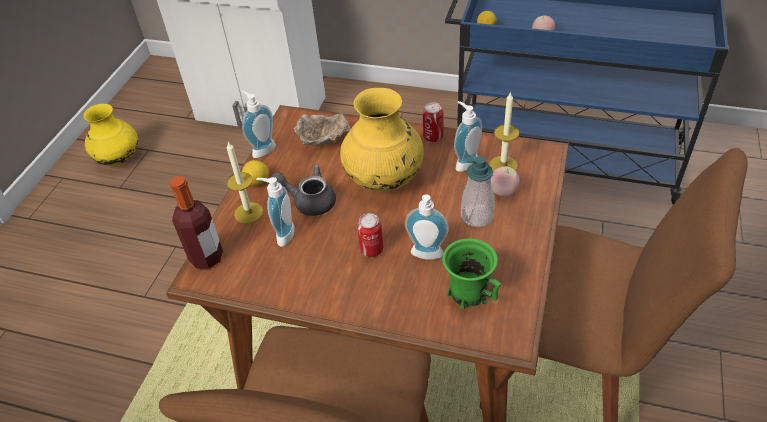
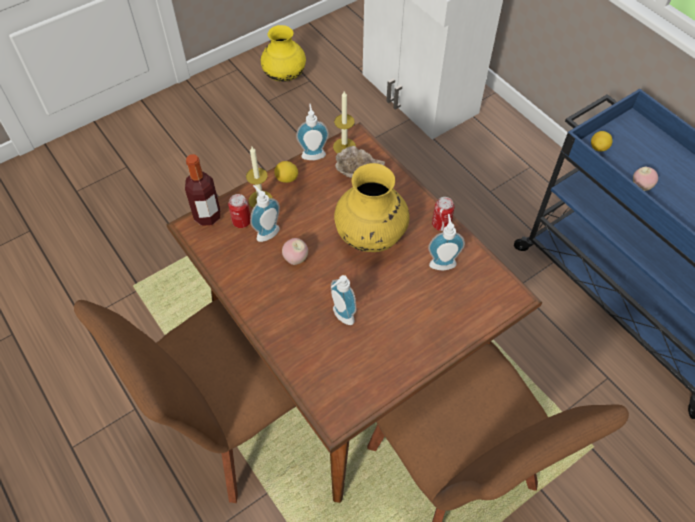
camera: 35 degrees right, 10 degrees up
(309, 201) = (306, 218): grey teapot -> none
(371, 249) = (311, 285): can -> can (241, 221)
(468, 292) = (341, 364): green mug -> none
(477, 216) = (405, 312): soap dispenser -> none
(503, 165) = (468, 285): candle -> candle (344, 146)
(503, 193) = (444, 307): apple -> apple (295, 259)

